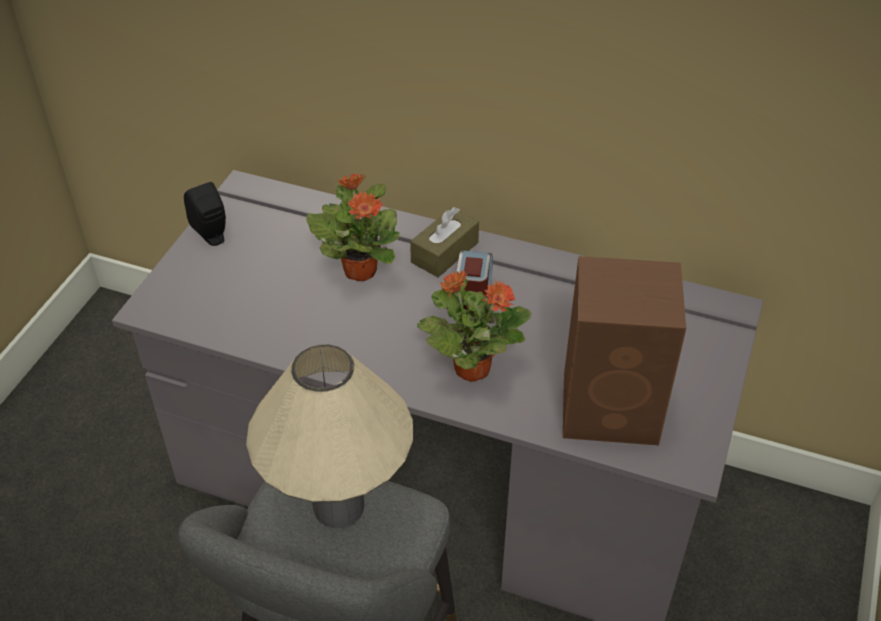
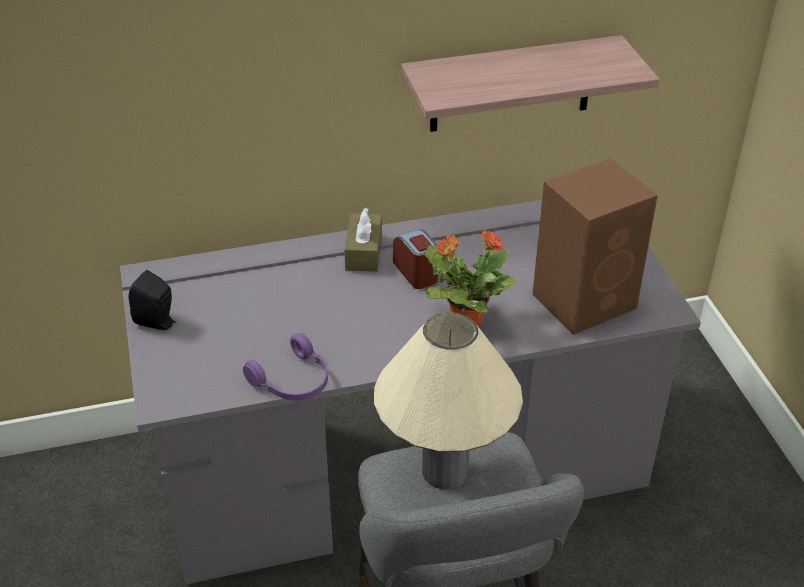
camera: 35 degrees left, 5 degrees down
(264, 347) = (293, 382): none -> purple headphones
(360, 269) = (311, 292): potted plant -> none
(656, 135) = (511, 84): none -> shelf

